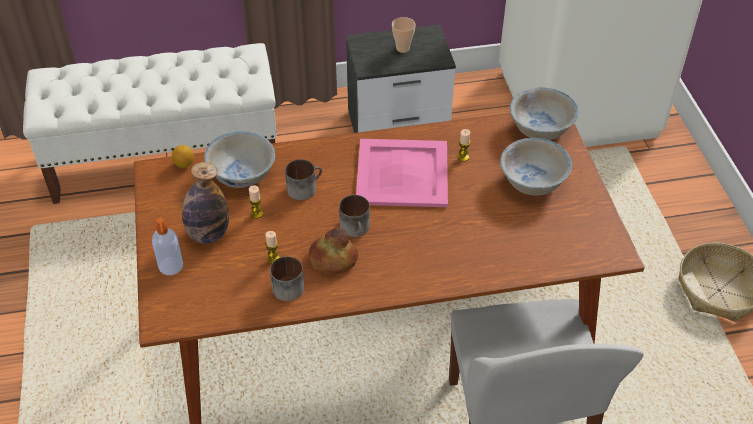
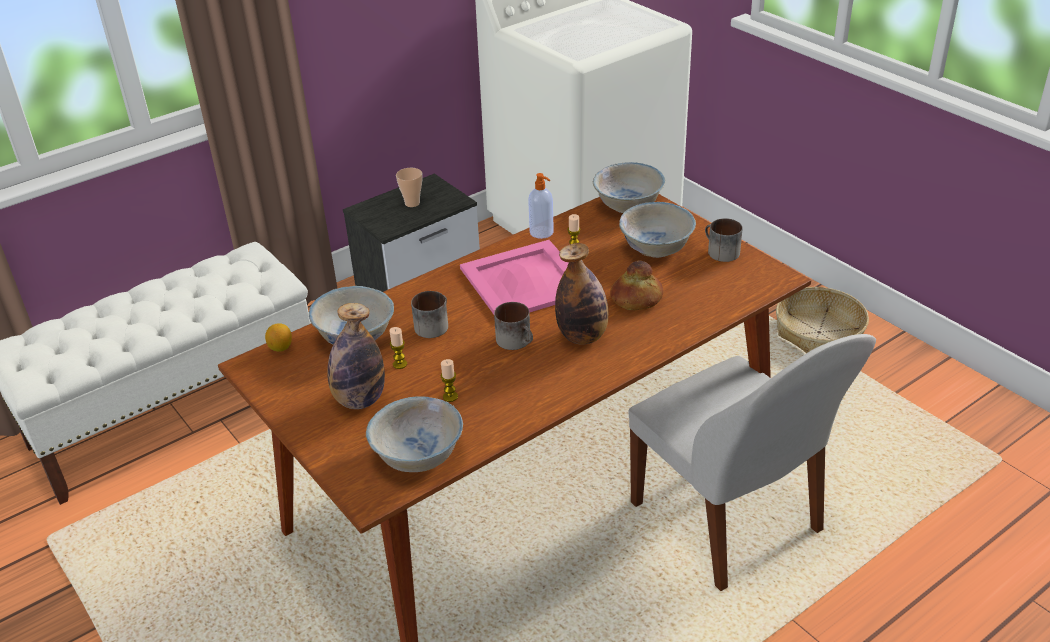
camera: 25 degrees left, 10 degrees down
(171, 267) = (340, 444): soap dispenser -> soap dispenser (542, 233)
(218, 300) = (419, 455): none -> white bowl
(286, 285) = (483, 414): mug -> mug (719, 251)
(332, 260) = (514, 375): bread -> bread (636, 299)
(409, 245) = (582, 336): none -> bottle

